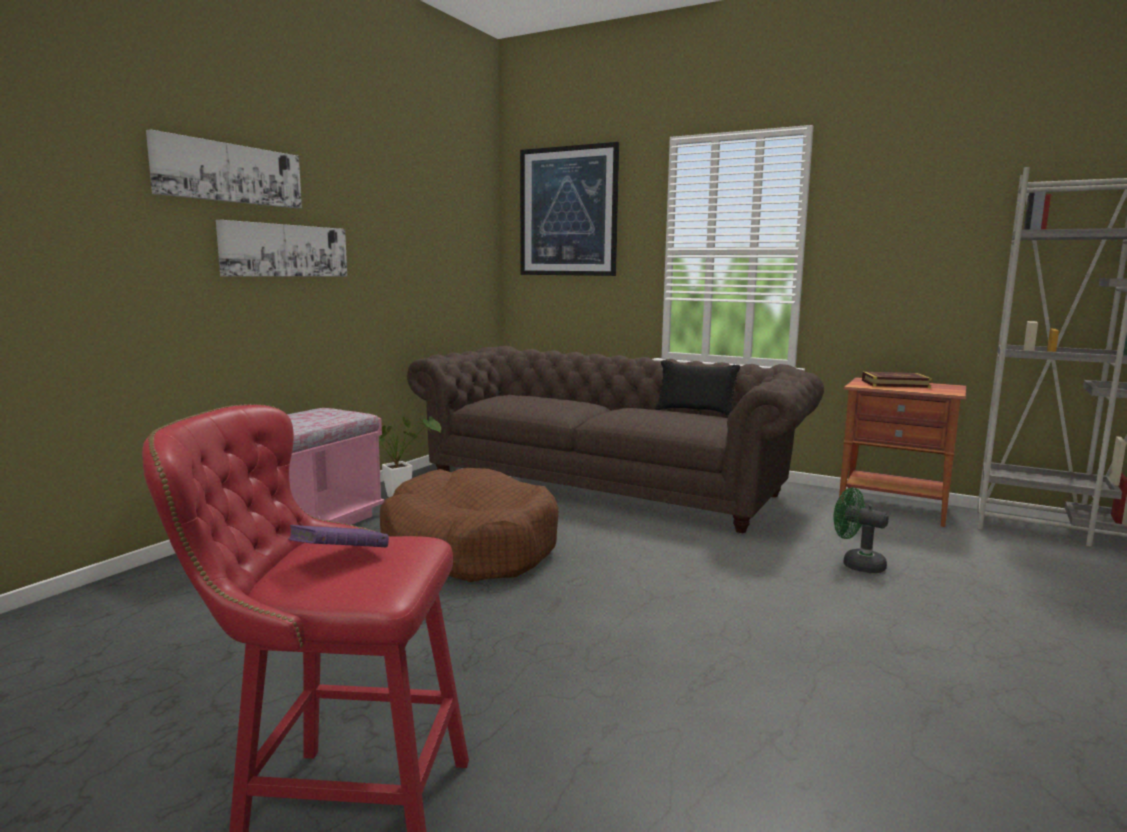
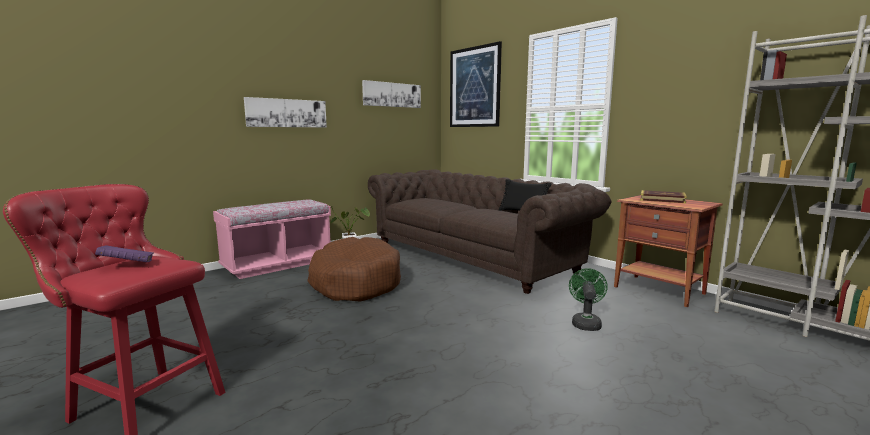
camera: 20 degrees right, 0 degrees up
(229, 173) = (252, 72): picture -> picture (392, 94)
(856, 564) = (585, 323): green fan -> green fan turned 45 degrees clockwise

